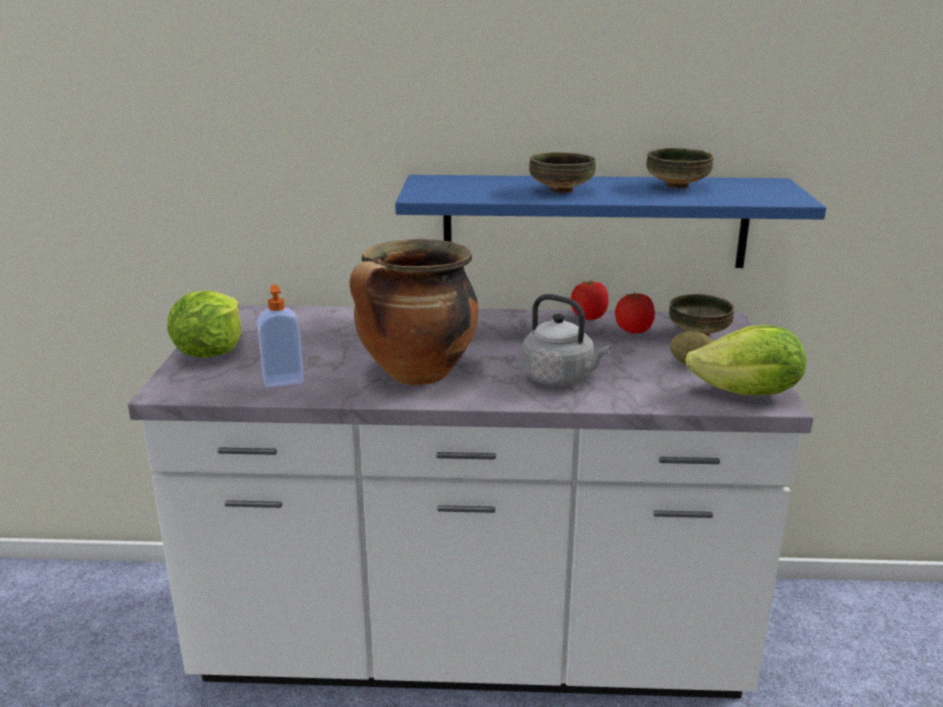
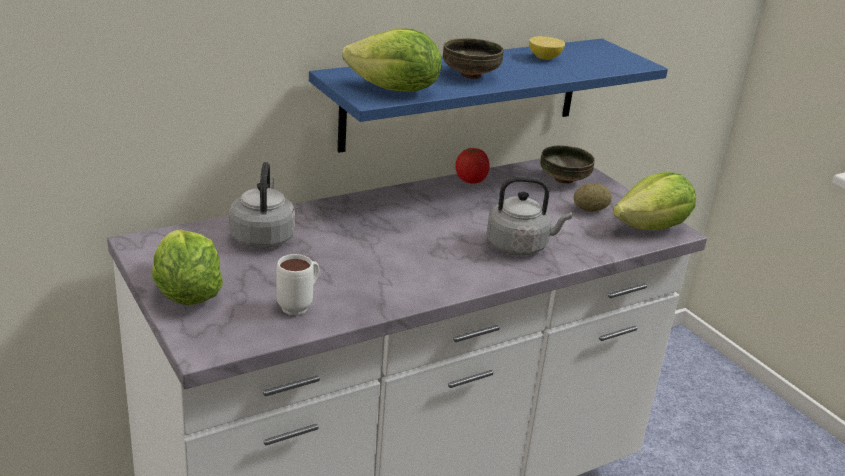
camera: 35 degrees left, 5 degrees up
(283, 379) = (300, 306): soap dispenser -> white mug
(328, 325) = (263, 237): none -> grey kettle
(416, 375) = (409, 271): cooking pot -> none
(458, 193) = (395, 90): none -> lettuce
(634, 331) = (517, 187): tomato -> none
(677, 186) = (544, 58): bowl -> lemon

